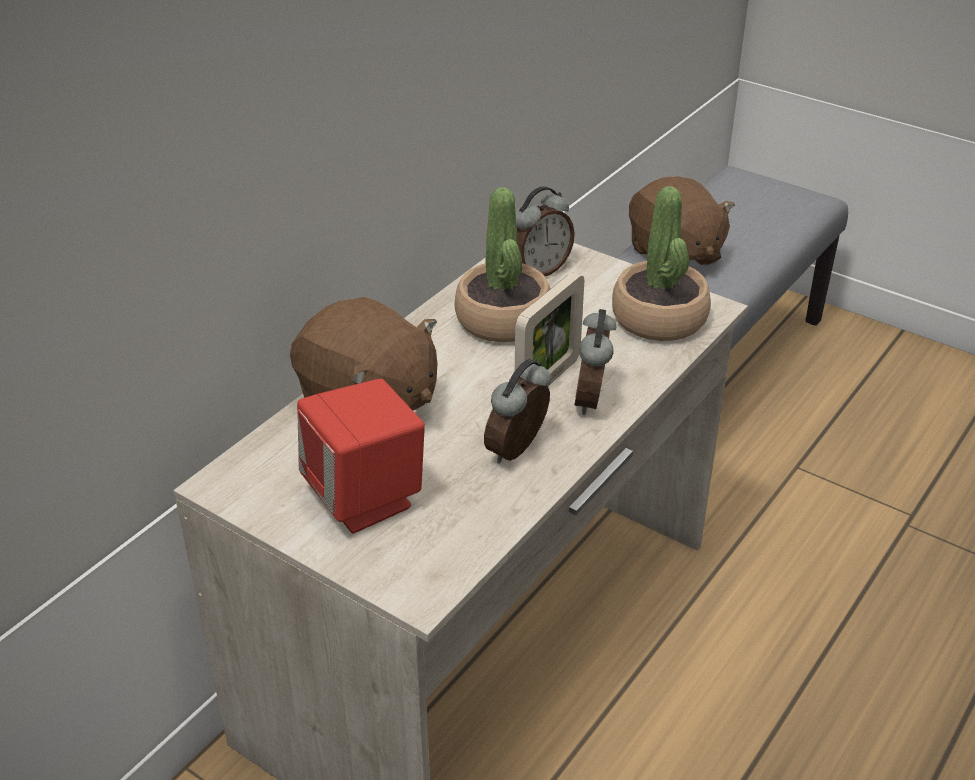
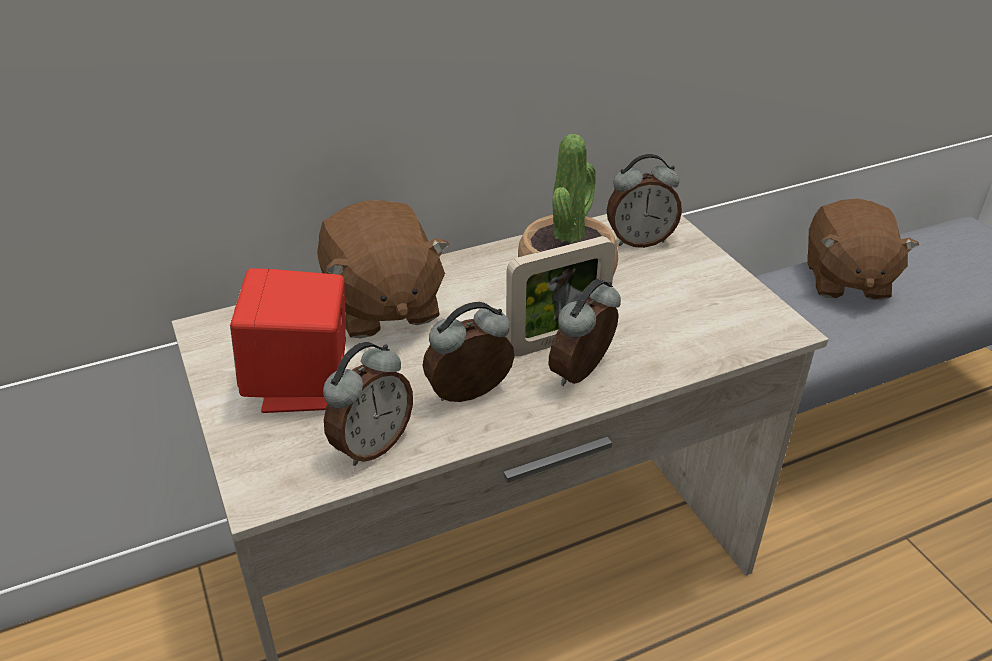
camera: 30 degrees right, 0 degrees up
(474, 520) = (371, 445): none -> alarm clock
(659, 318) = (720, 320): potted plant -> none

